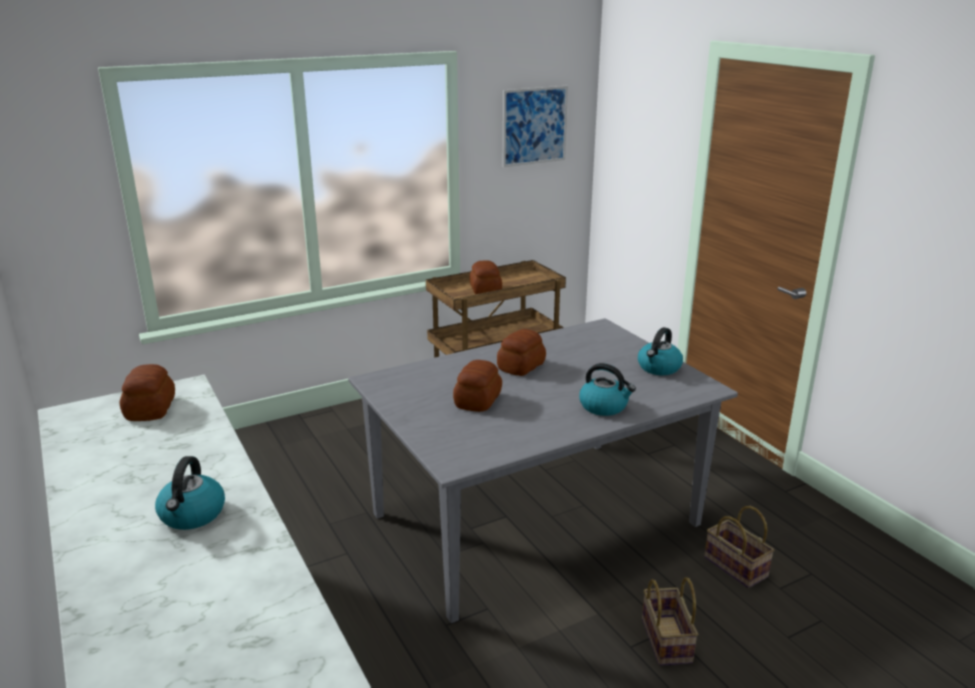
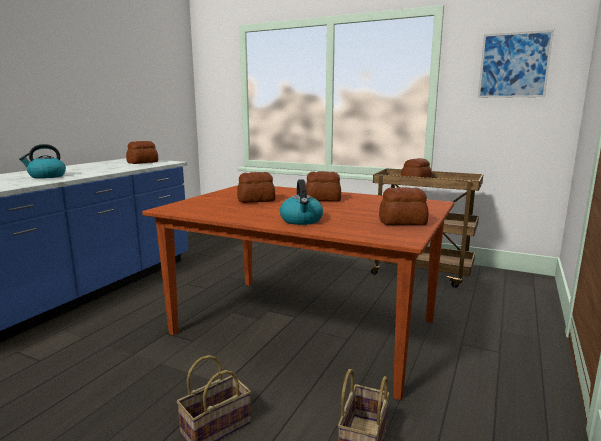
camera: 55 degrees right, 10 degrees down
(535, 520) = (304, 327): grey dining table -> brown dining table
(659, 368) = (403, 222): kettle -> bread

